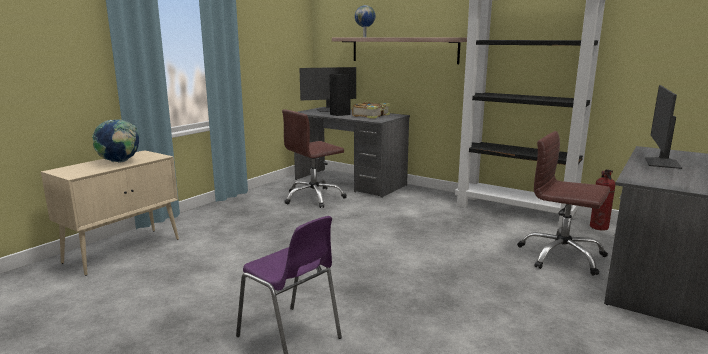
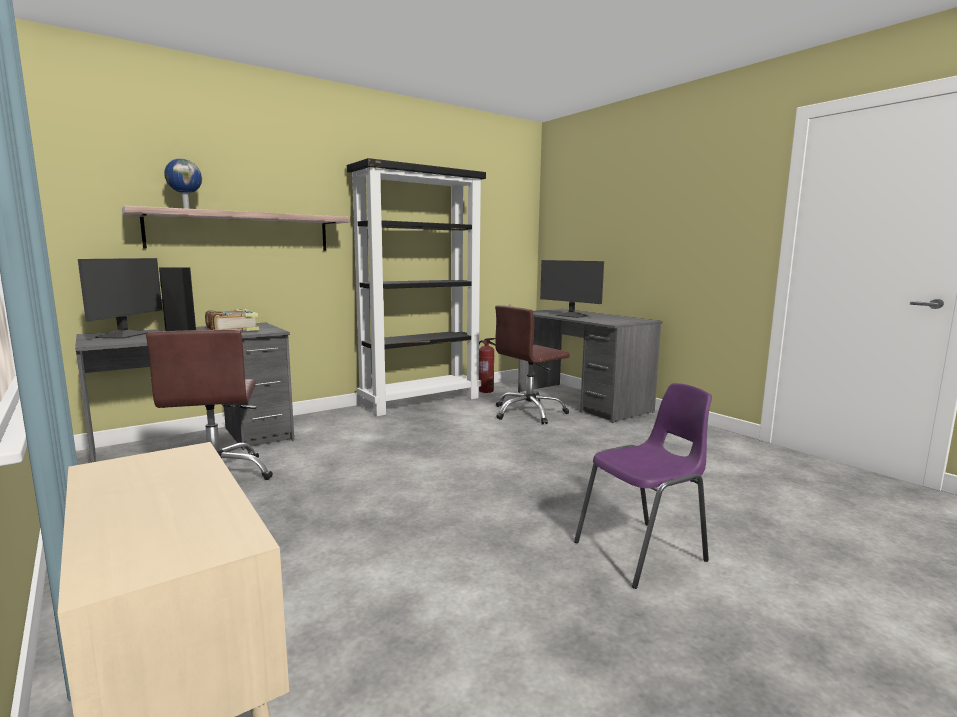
camera: 70 degrees left, 5 degrees down
(120, 162) = (169, 489): globe -> none

